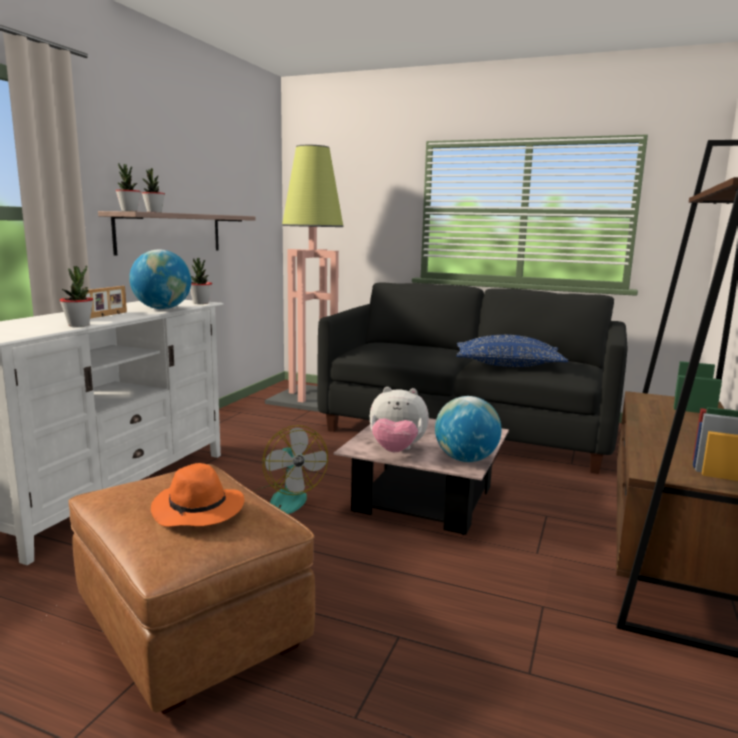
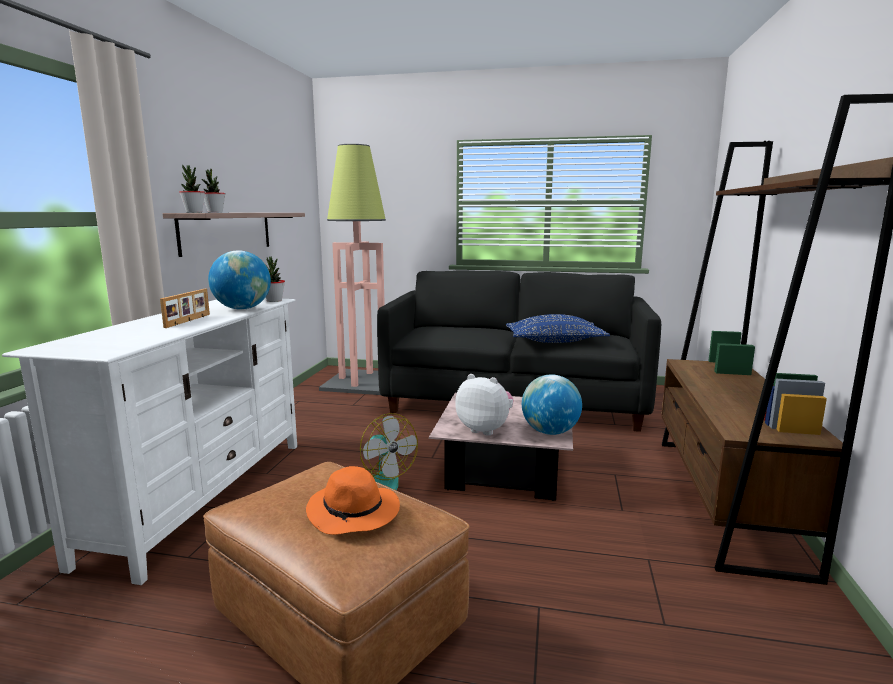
camera: 10 degrees left, 0 degrees up
(79, 325) = (174, 332): potted plant -> none
(396, 451) = (485, 429): plush toy -> plush toy turned 150 degrees counterclockwise

